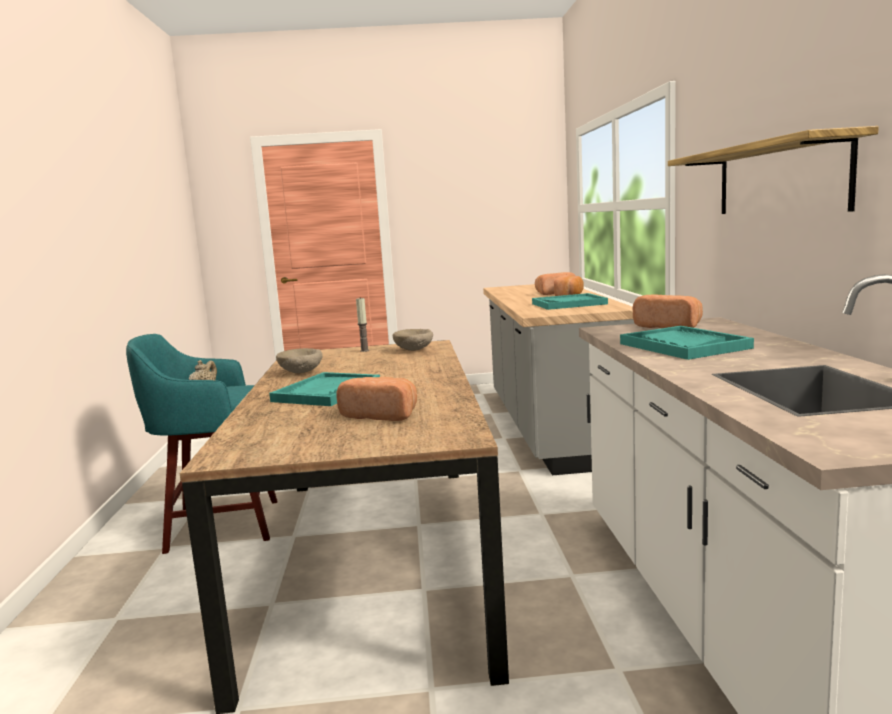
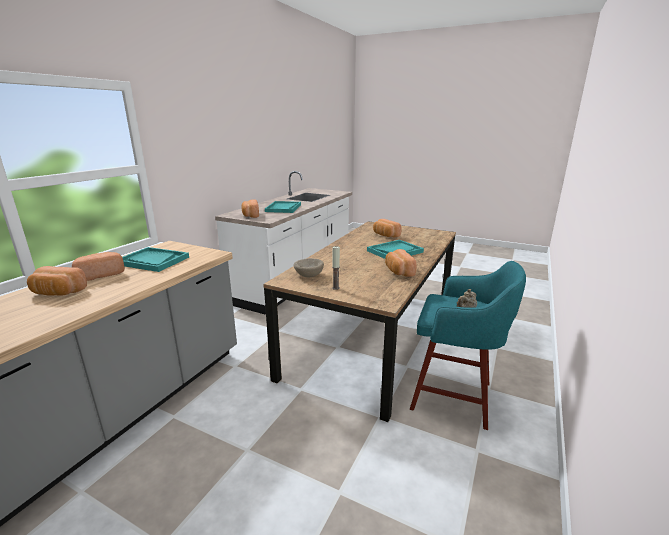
camera: 150 degrees left, 10 degrees up
(300, 373) = (398, 271): beige bowl -> bread
(779, 179) = (233, 150): shelf -> none

